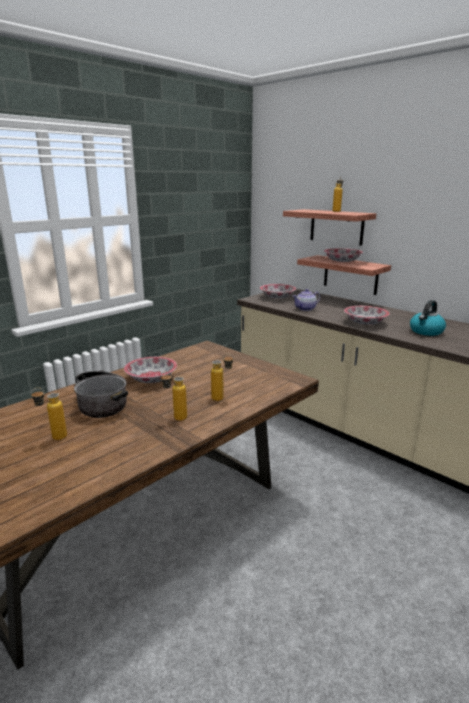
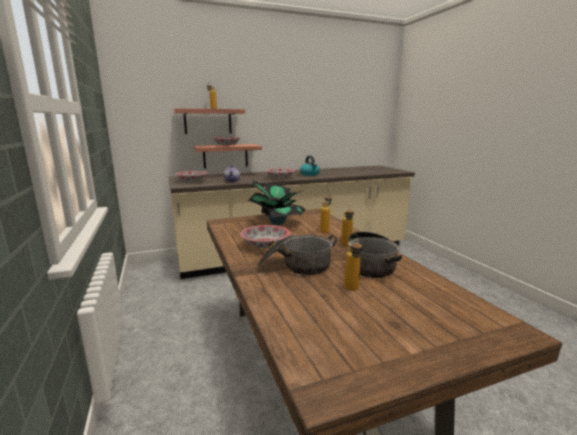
camera: 65 degrees left, 5 degrees down
(122, 440) = (371, 264): none -> cooking pot
(228, 369) = (277, 223): none -> potted plant

